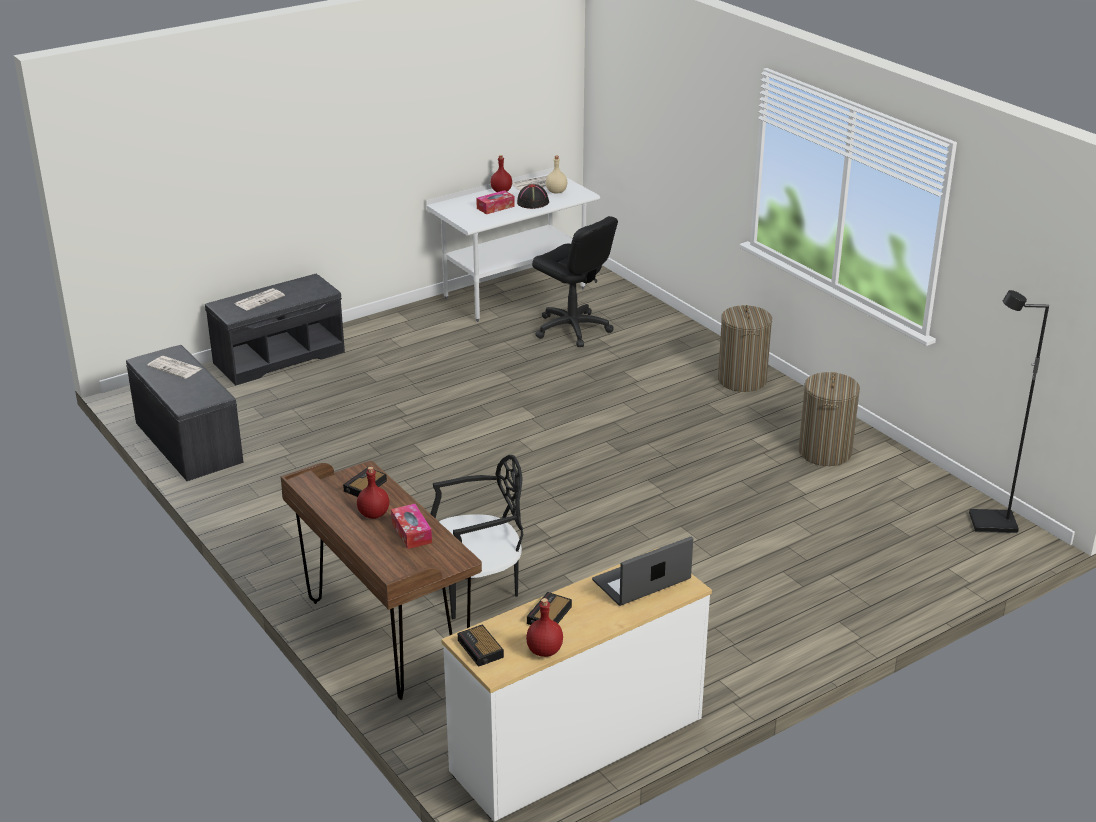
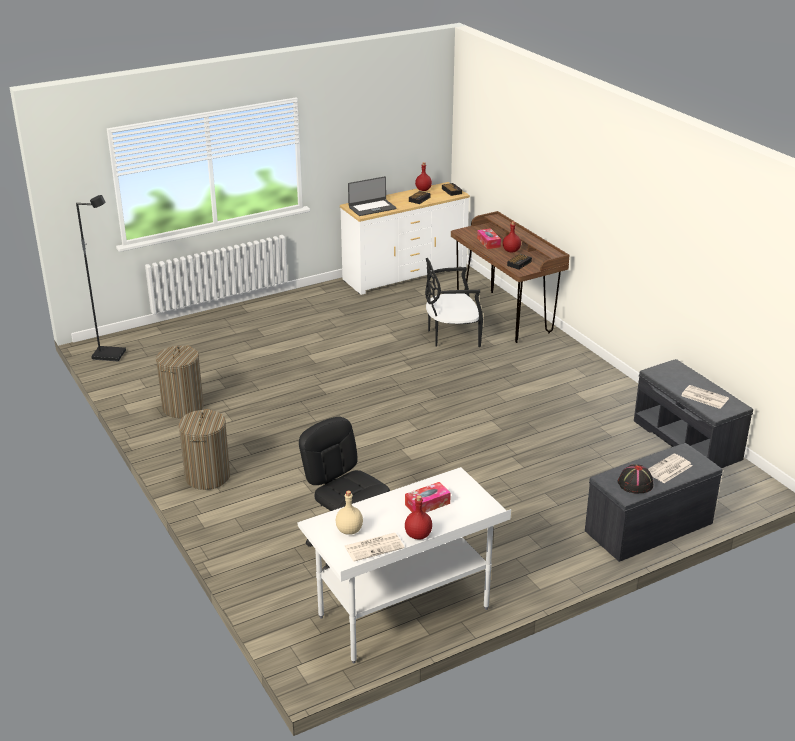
camera: 175 degrees left, 0 degrees up
(533, 202) = (381, 511): black hat -> black hat (635, 484)

